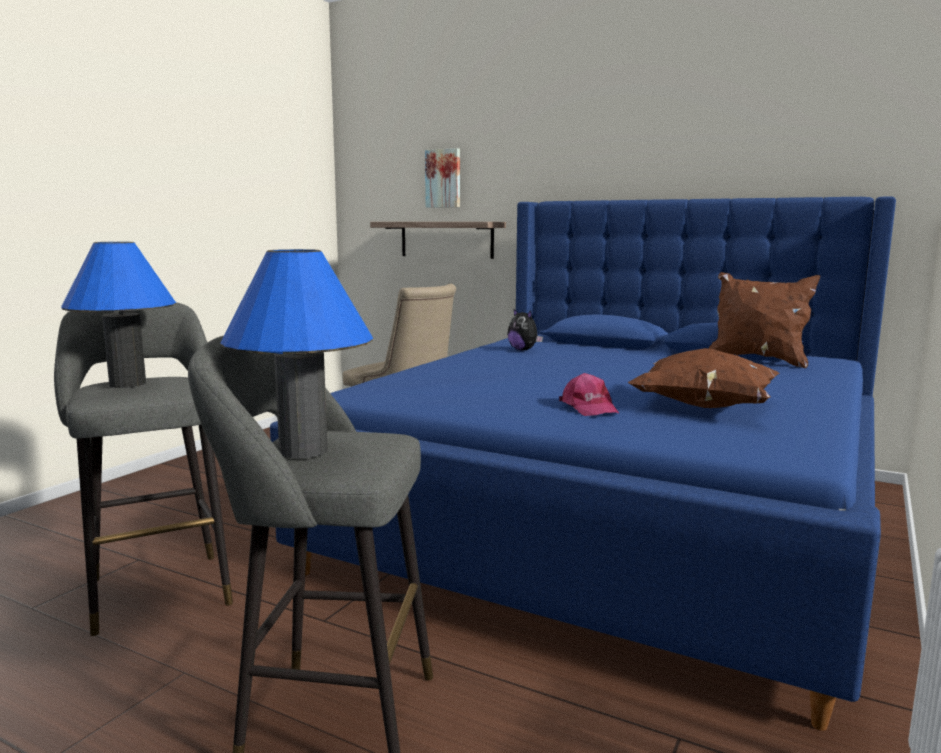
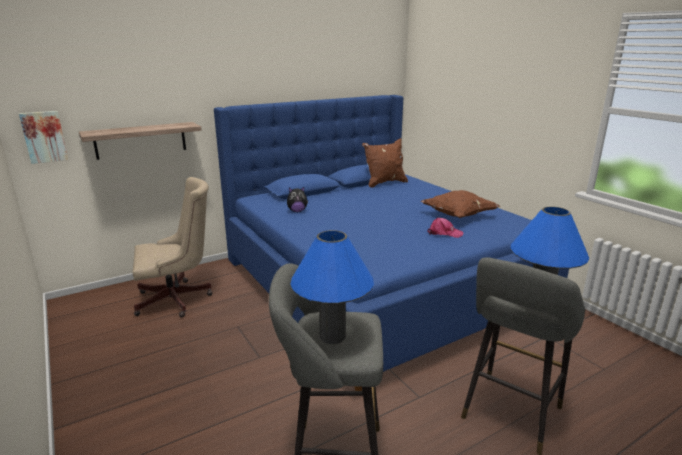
camera: 60 degrees left, 10 degrees up
(443, 178) = (130, 91): picture -> picture (44, 136)

